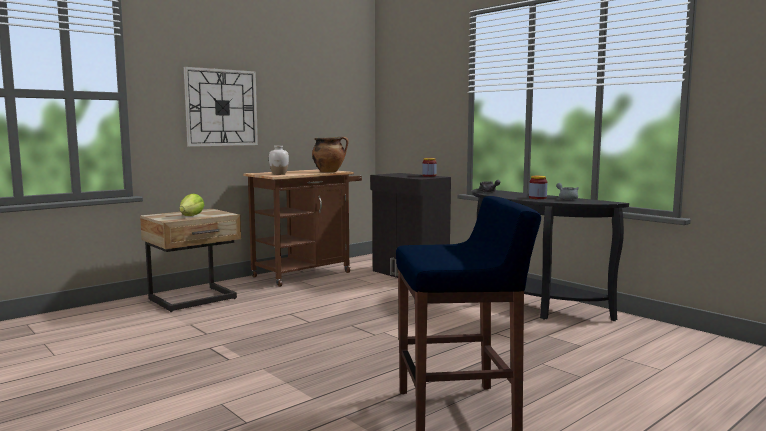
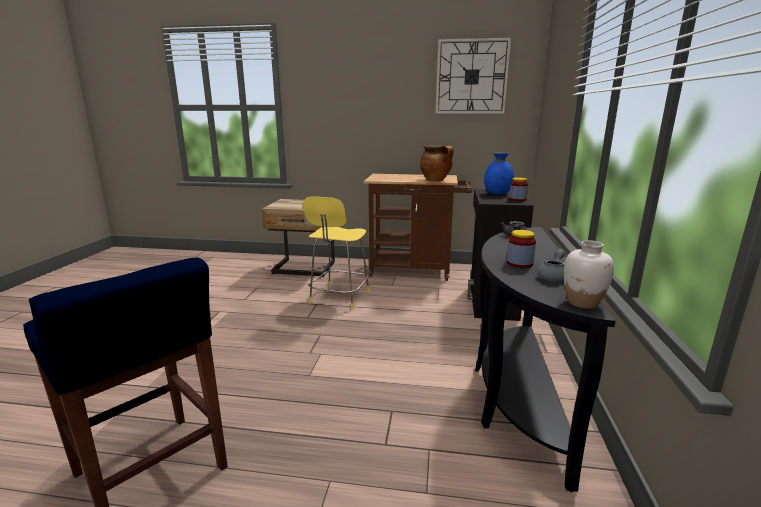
camera: 50 degrees right, 10 degrees up
(191, 216) = (294, 206): lettuce -> none
(221, 107) = (357, 115): wall clock -> wall clock (471, 77)
(279, 174) = (384, 178): white vase -> white vase (583, 303)
(296, 305) = (339, 298): none -> yellow stool
(401, 175) = (497, 193): none -> blue vase

